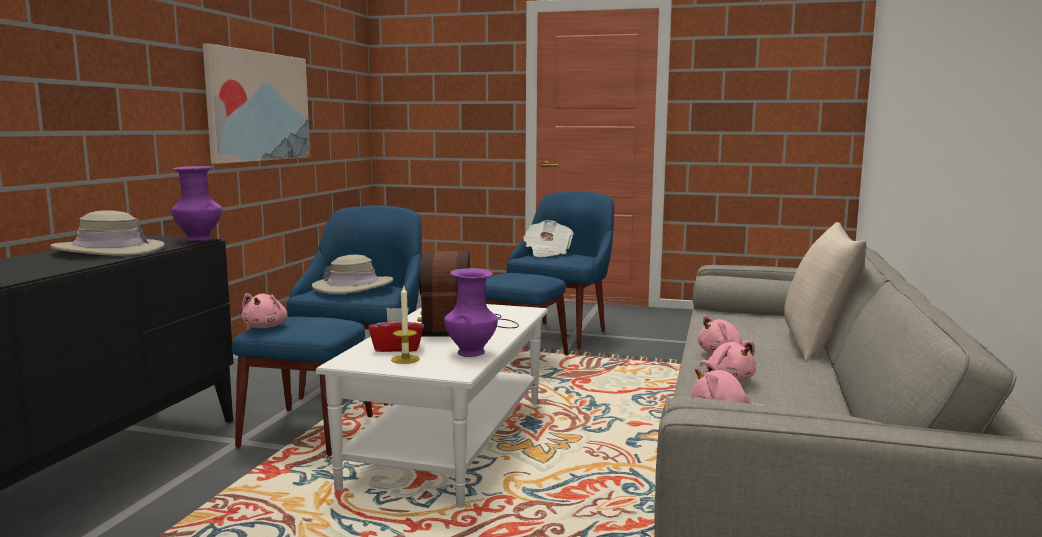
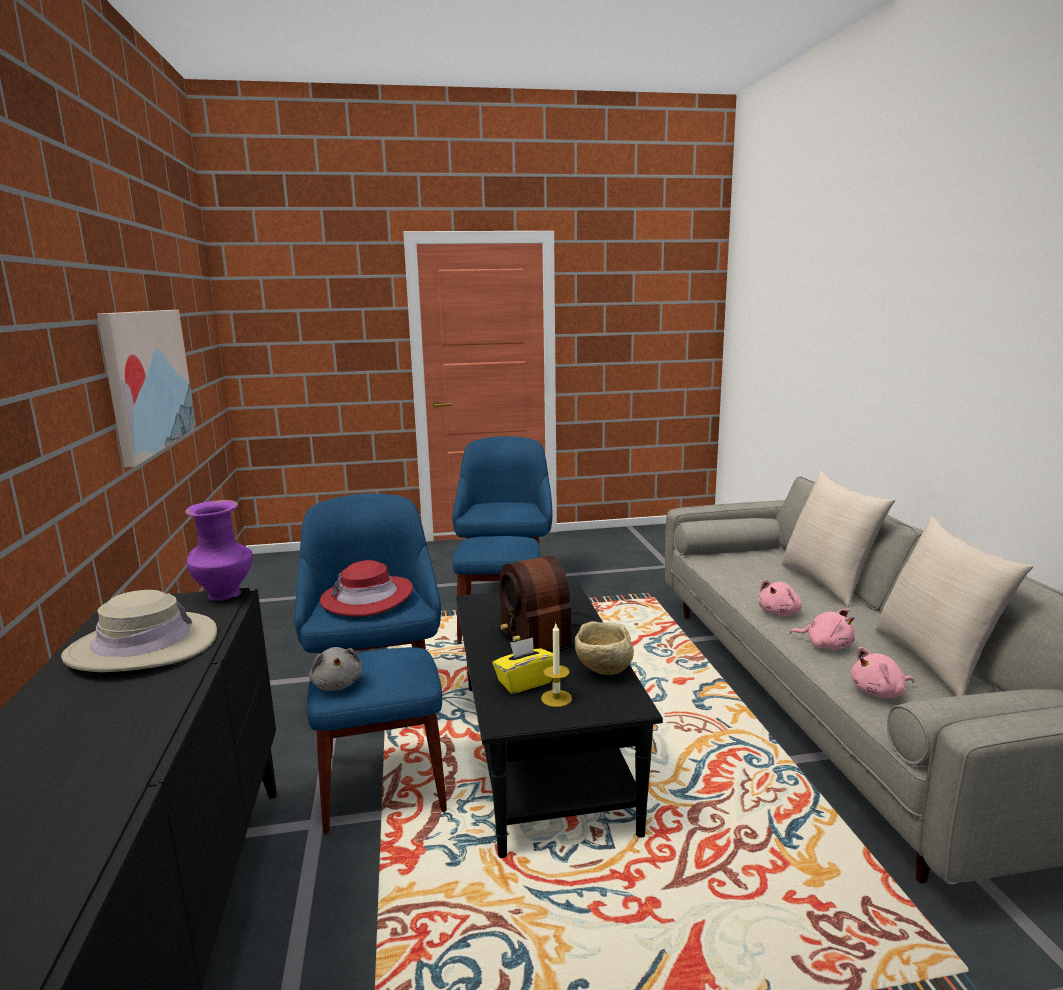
camera: 25 degrees left, 5 degrees up
(266, 326) = (337, 684): pink plush toy -> grey plush toy
(353, 286) = (367, 597): beige hat -> red hat
(397, 348) = (524, 682): red tissue box -> yellow tissue box
(449, 442) = (543, 753): white coffee table -> black coffee table
(471, 352) = (603, 670): purple vase -> beige bowl
(547, 253) = (488, 506): newspaper -> none
(832, 408) = (935, 661): none -> beige pillow

